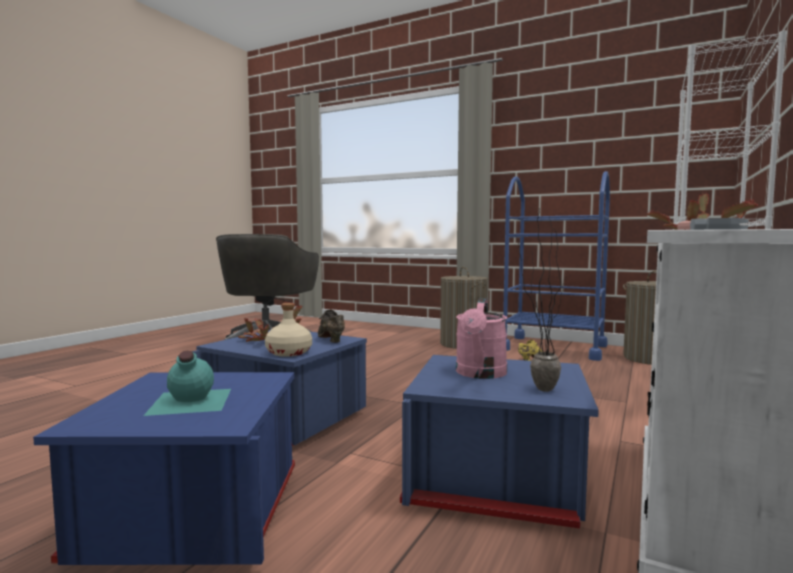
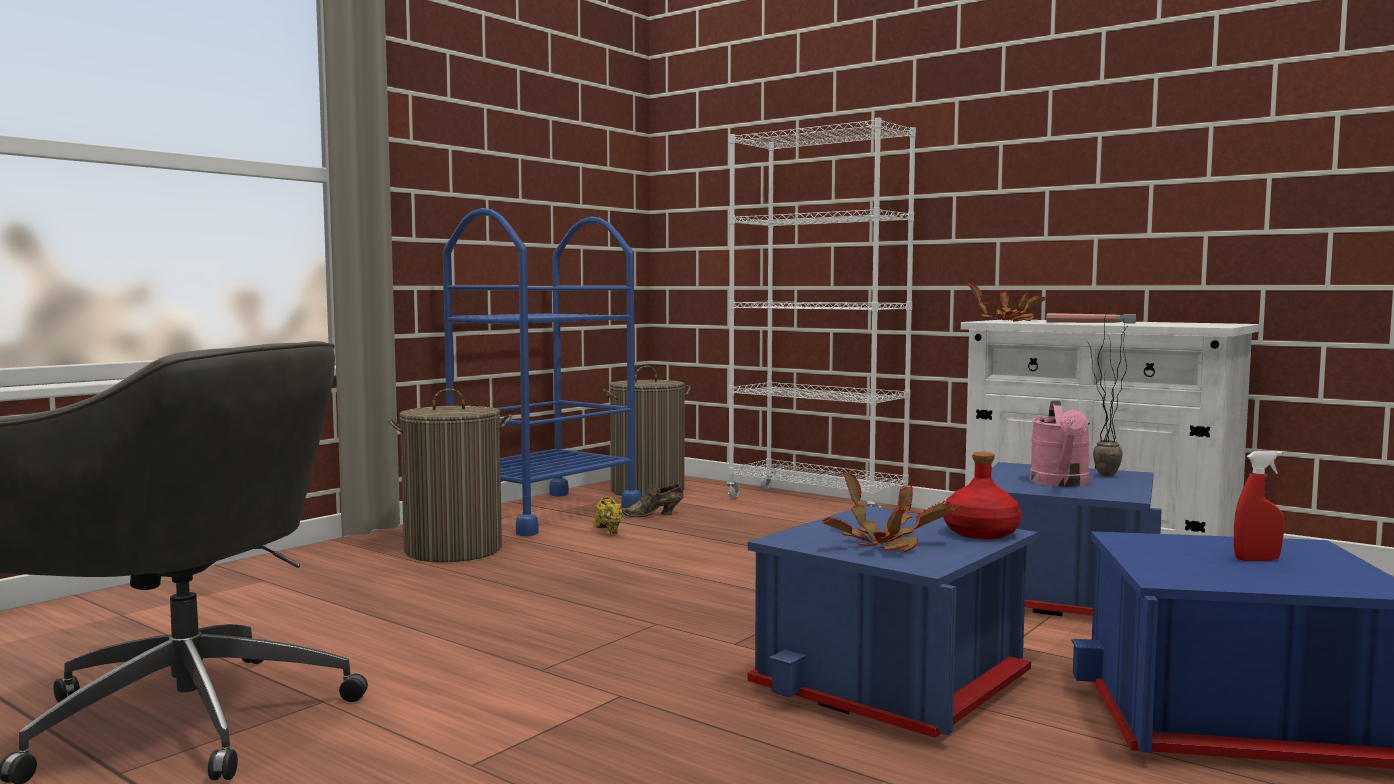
camera: 80 degrees left, 0 degrees up
(189, 401) = (1257, 560): turquoise bottle -> red spray bottle
(288, 352) = (982, 533): beige bottle -> red bottle
(330, 339) = (878, 517): brown shoe -> brown shoe (654, 515)
(480, 374) = (1061, 483): pink watering can -> pink watering can turned 75 degrees clockwise

